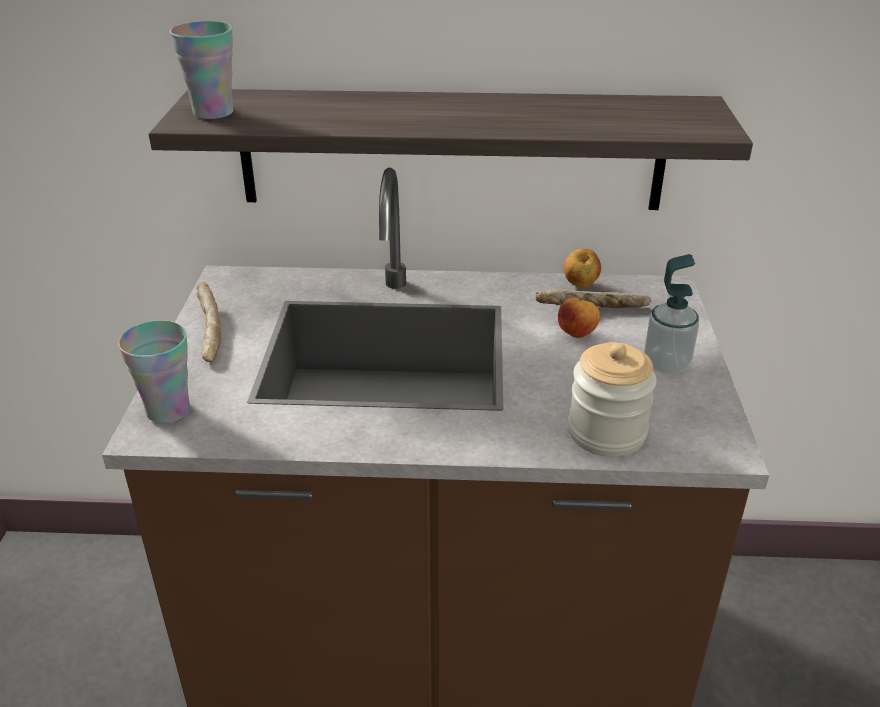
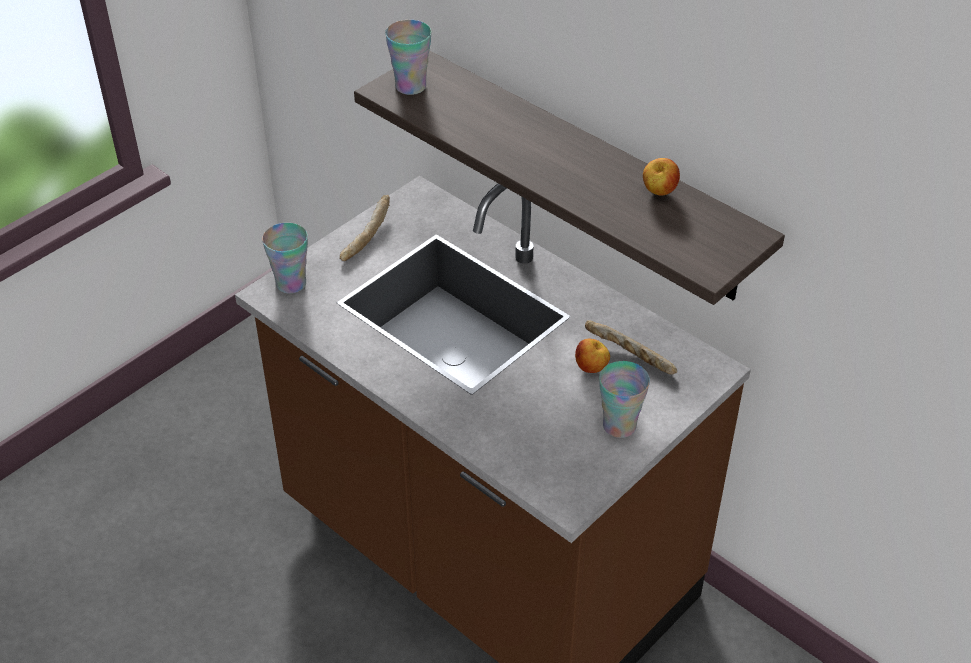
camera: 40 degrees right, 10 degrees up
(580, 285) = (650, 330): apple -> apple (659, 192)
(606, 433) = (512, 447): jar -> none
(666, 364) = (619, 426): soap dispenser -> cup

